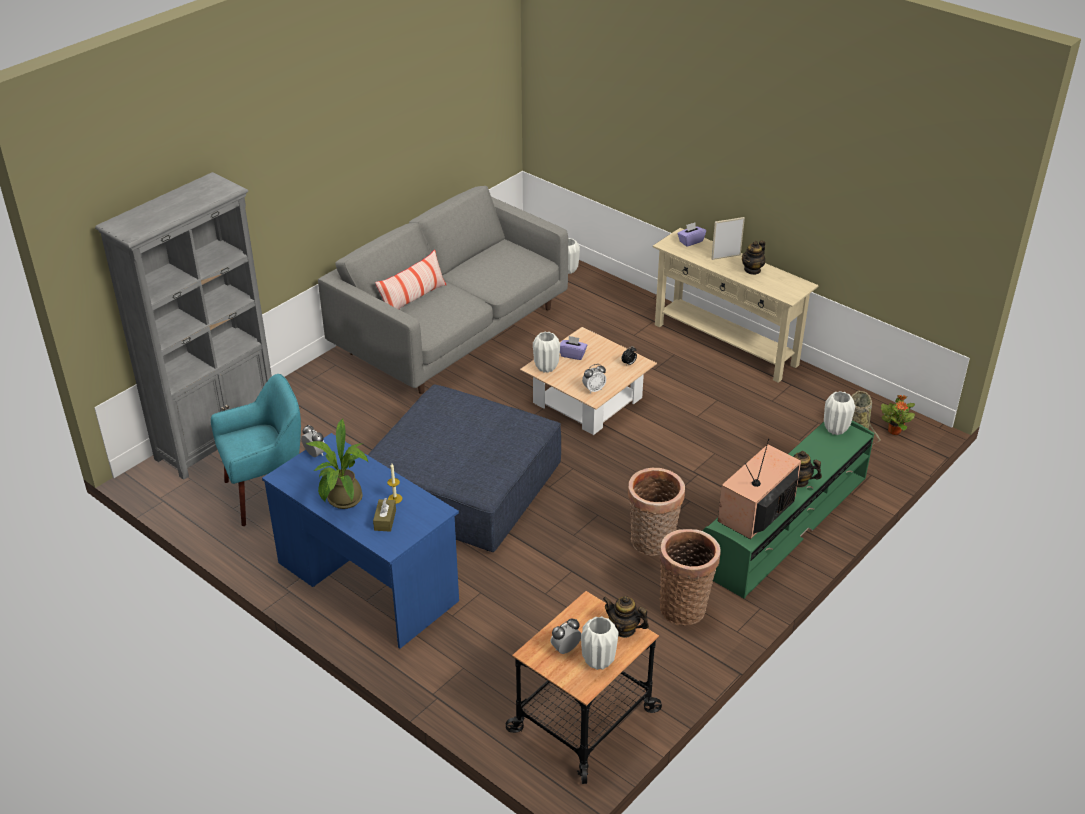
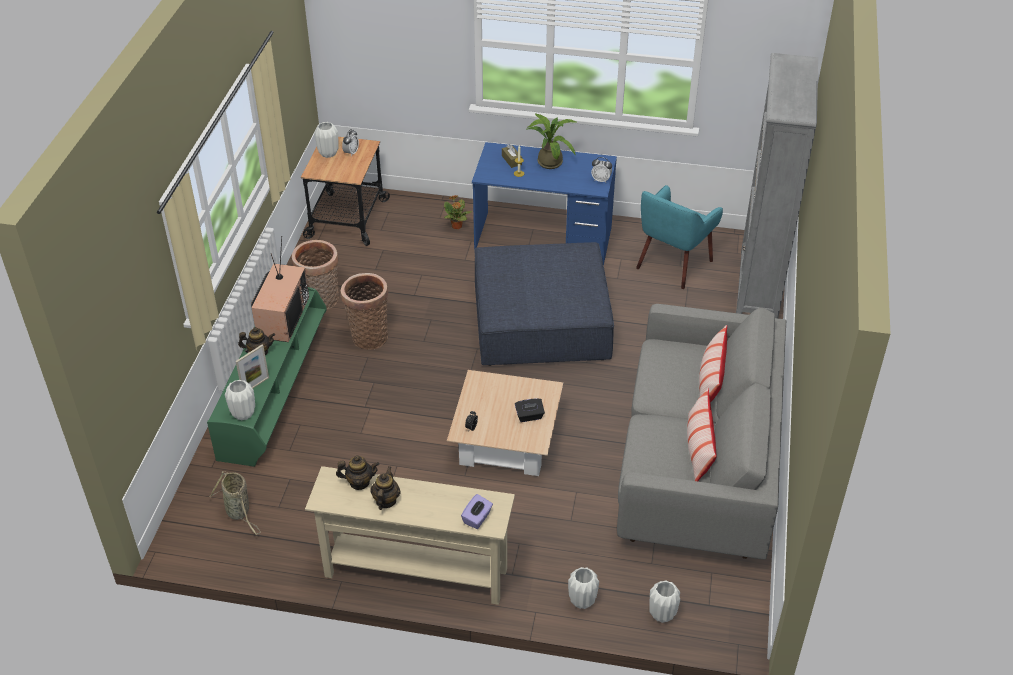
camera: 150 degrees right, 5 degrees up
(475, 265) = (698, 449): none -> pillow
(546, 367) = (541, 392): white vase -> white vase (582, 601)
(572, 355) = (529, 416): purple tissue box -> black tissue box
(594, 389) = (483, 387): alarm clock -> none
(624, 629) = (323, 172): teapot -> teapot (359, 482)
(726, 257) = (425, 509): picture frame -> picture frame (255, 385)
(894, 431) = (200, 528): potted plant -> potted plant (456, 226)

